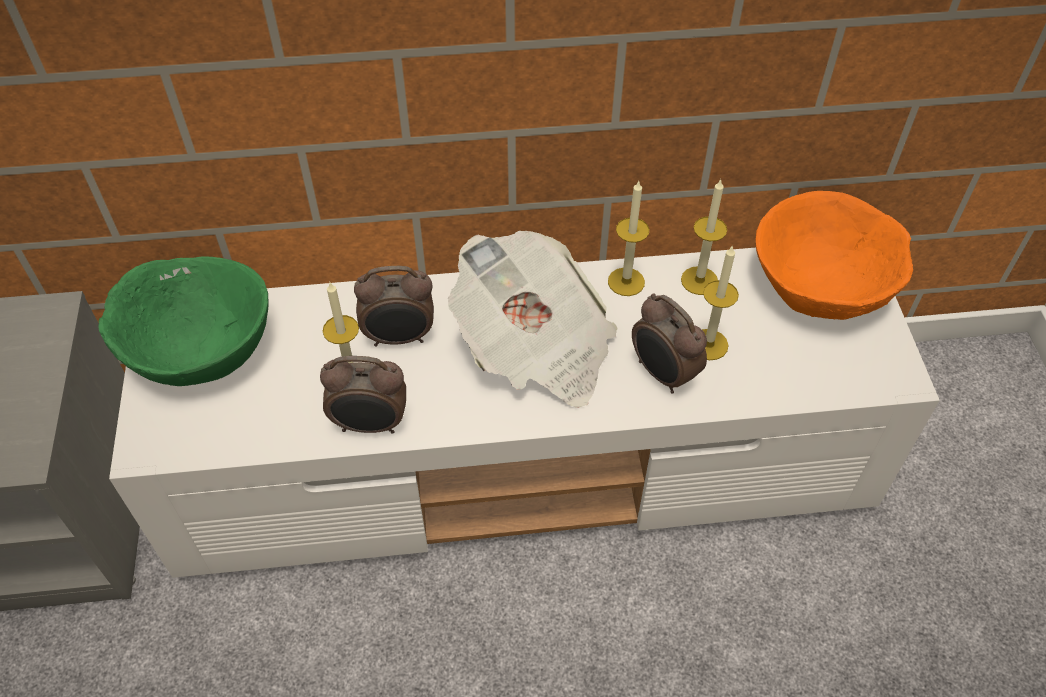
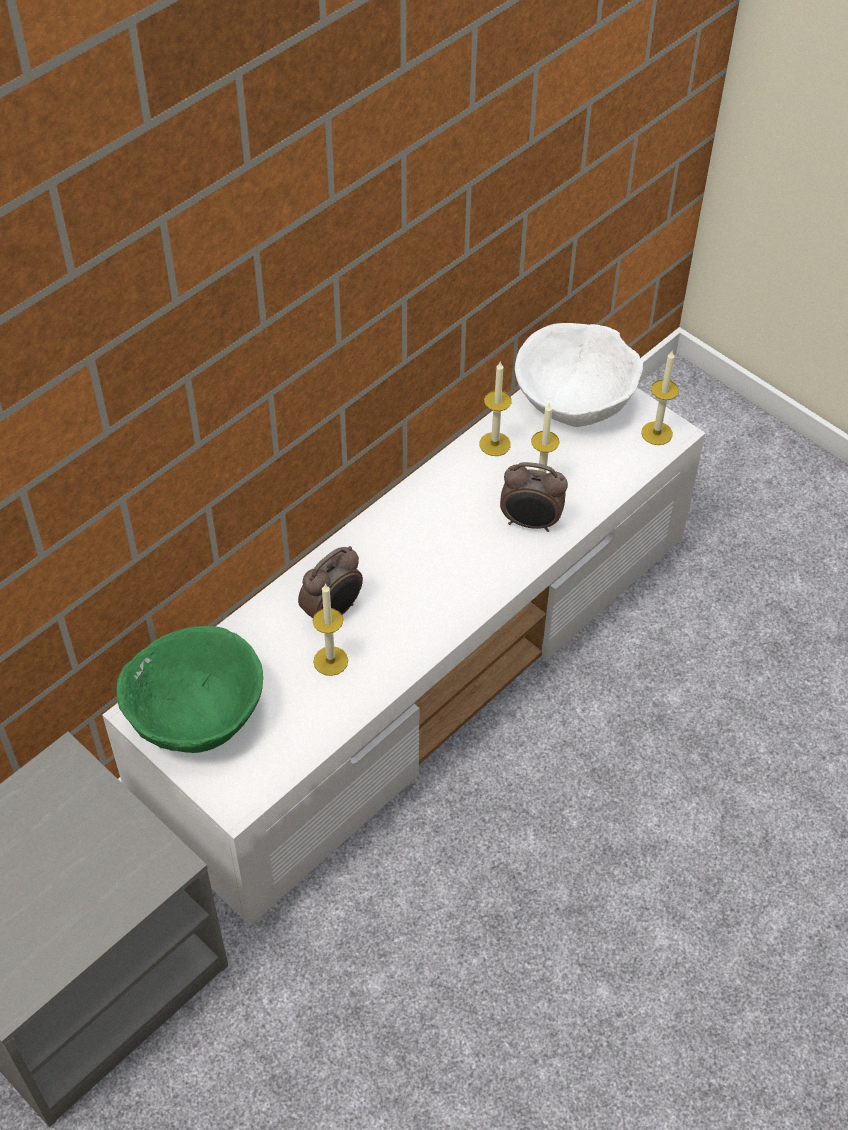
camera: 40 degrees left, 0 degrees up
(370, 425) = (376, 681): alarm clock -> none
(535, 346) = (432, 558): newspaper -> none
(626, 282) = (448, 475): candle -> candle (656, 433)
(820, 287) = (574, 400): orange bowl -> white bowl

